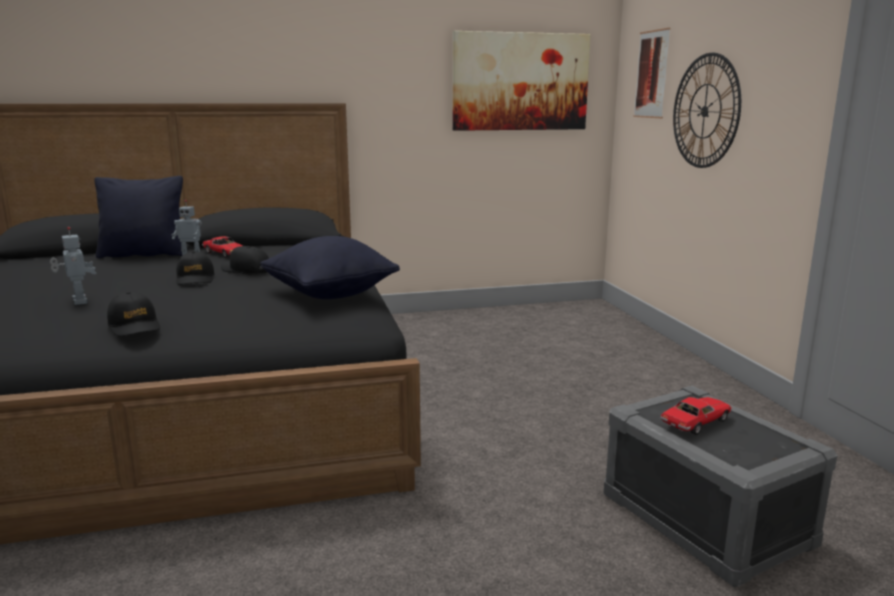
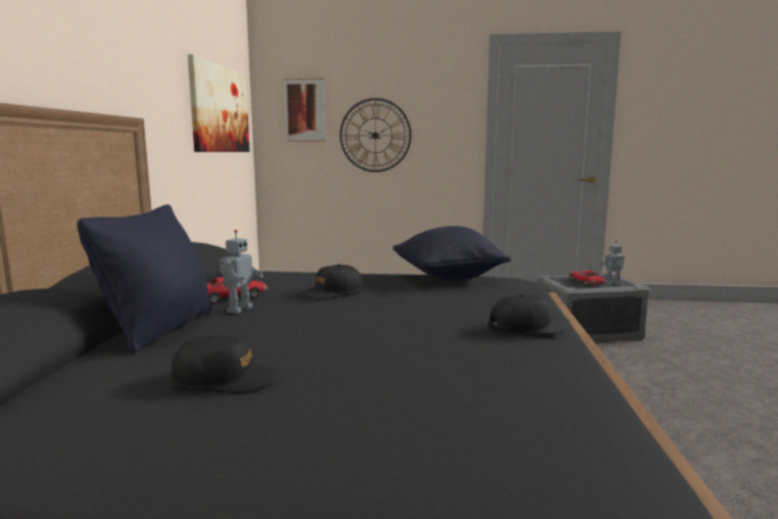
camera: 70 degrees left, 5 degrees down
(78, 301) = (413, 352): toy robot -> toy robot (613, 284)
(195, 279) = (351, 308): black cap -> black cap (226, 380)

